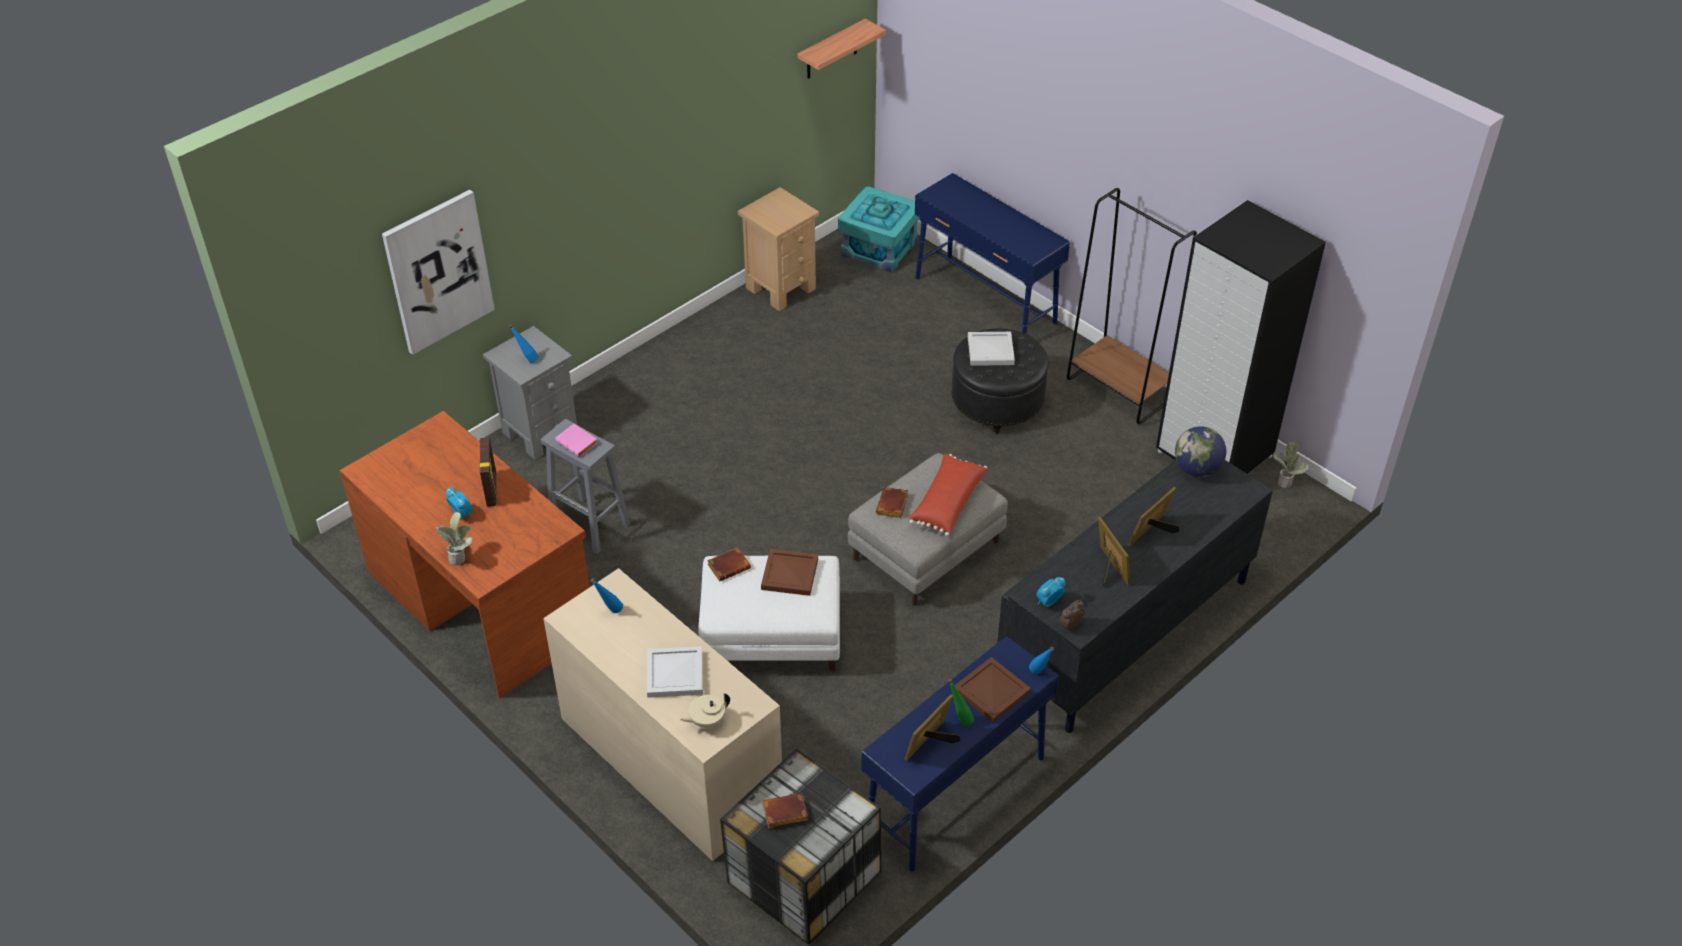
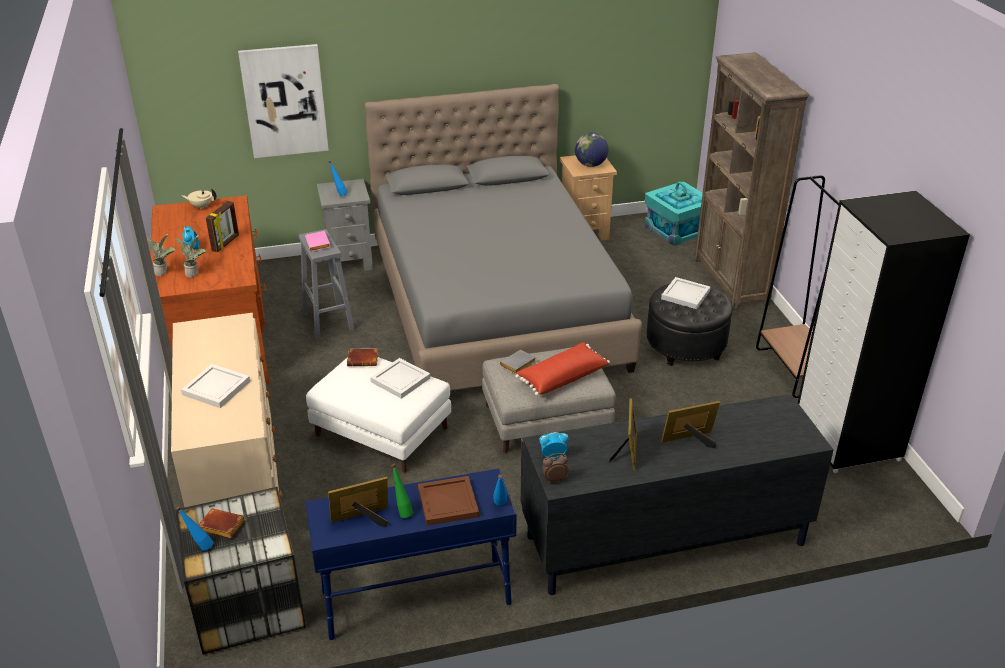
camera: 30 degrees right, 10 degrees down
(609, 611) = (217, 334): blue bottle -> blue bottle (199, 547)
(706, 721) = (203, 425): beige teapot -> beige teapot (201, 206)
(759, 426) = (495, 304): none -> grey bed
(789, 574) = (399, 380): brown tray -> white tray
(831, 50) = (665, 53): shelf -> none
(893, 506) = (518, 365): brown book -> grey book
(984, 301) = (730, 282): blue console table -> brown bookcase
(1197, 469) = (772, 410): globe -> globe (590, 165)
(1285, 480) = (901, 483): potted plant -> potted plant (195, 273)

